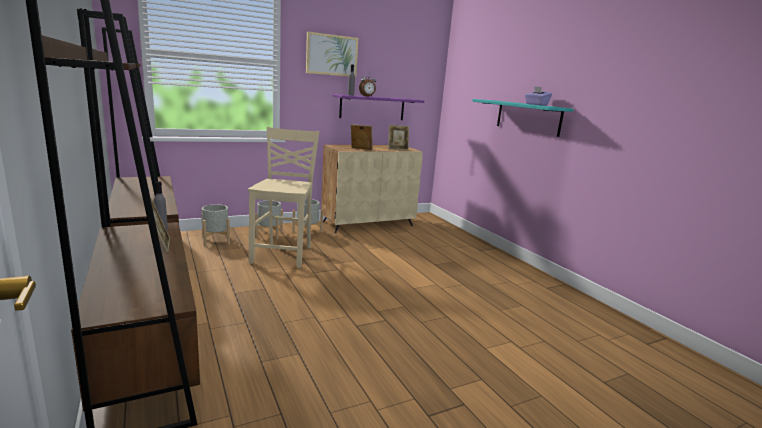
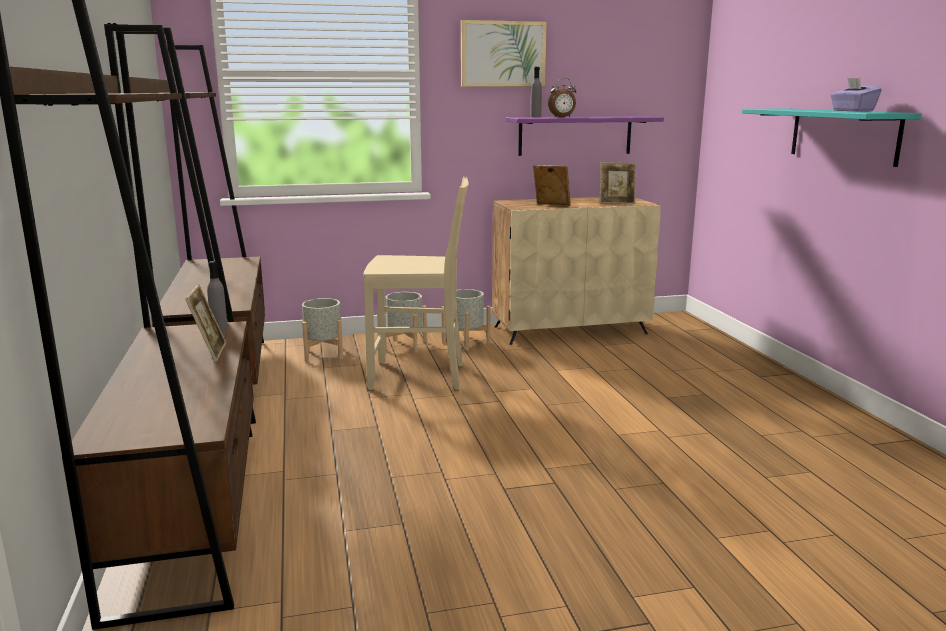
camera: 15 degrees right, 0 degrees up
(284, 254) = (419, 376): beige chair -> beige chair turned 75 degrees clockwise

